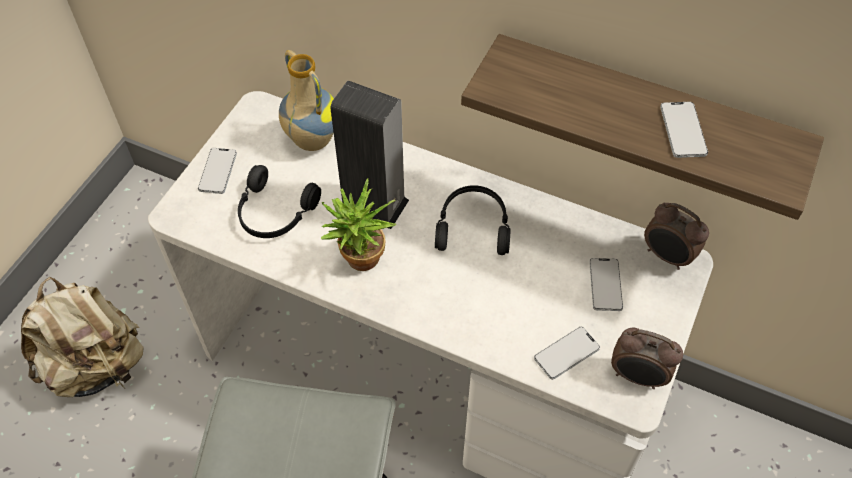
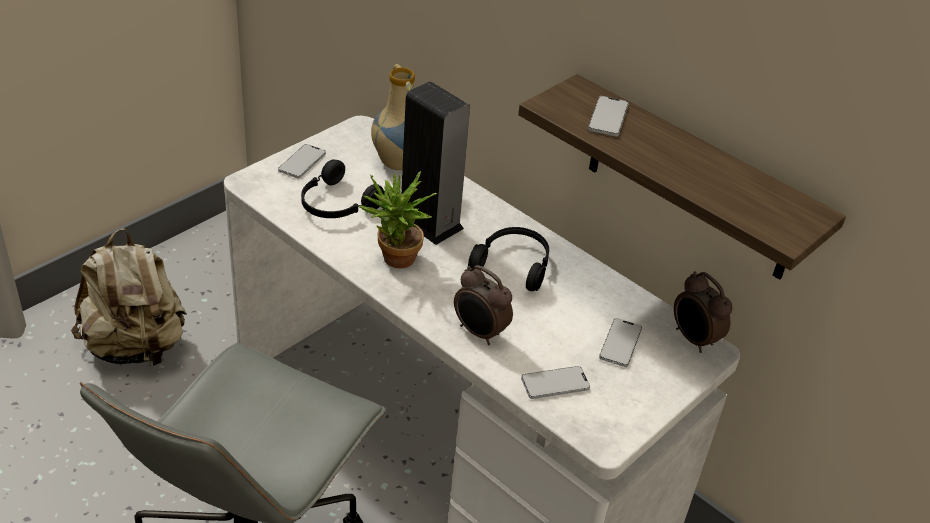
camera: 15 degrees right, 15 degrees down
(637, 377) = (616, 422): alarm clock -> alarm clock (479, 333)
(683, 130) = (709, 176): phone -> phone (608, 117)

